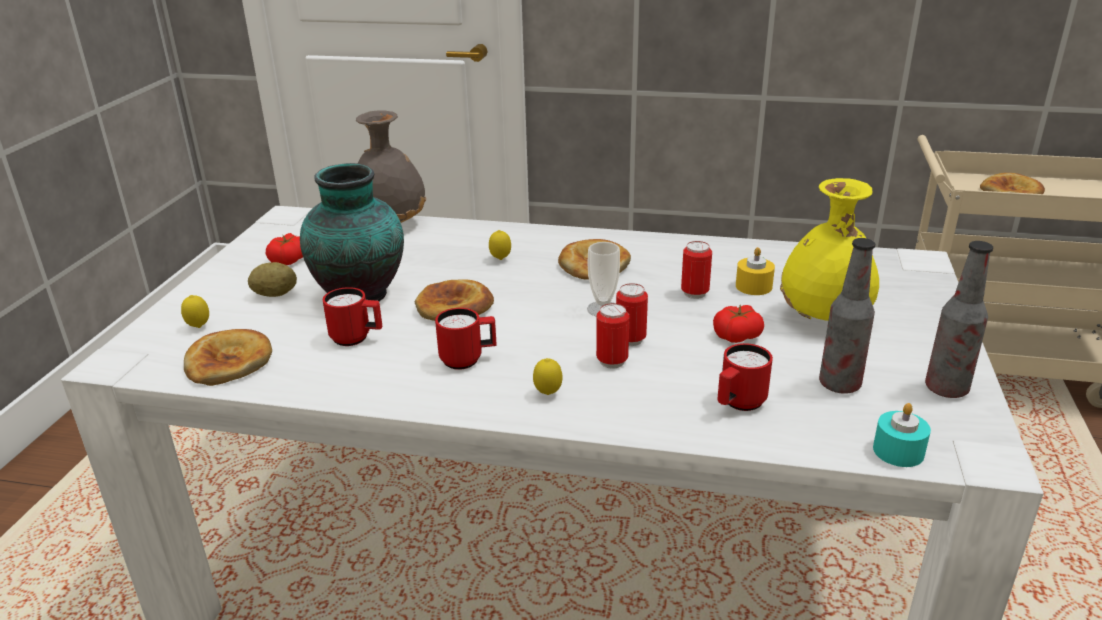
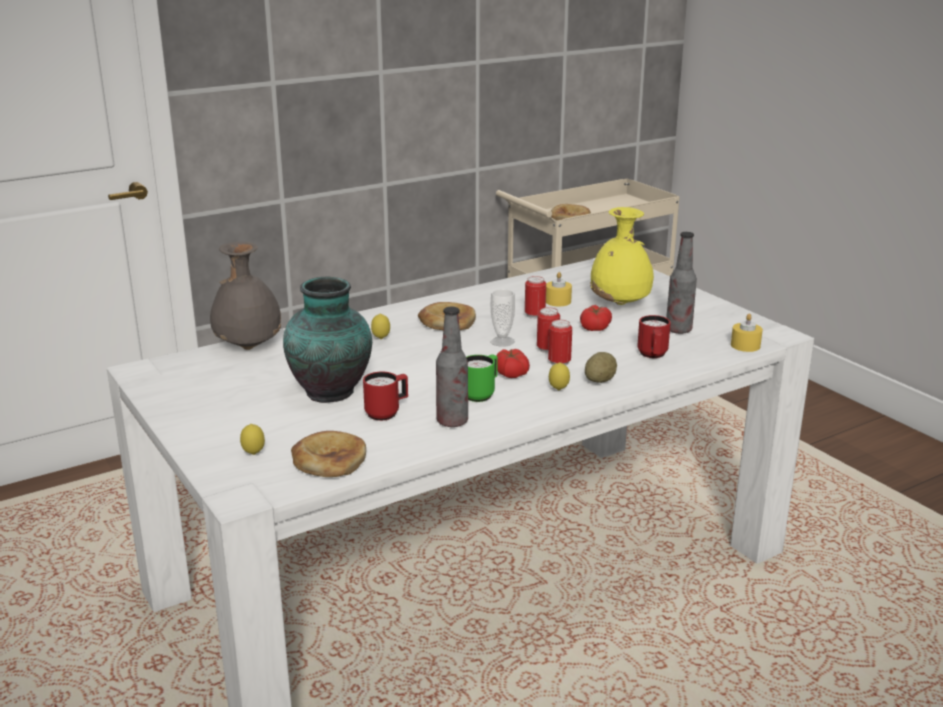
camera: 45 degrees left, 5 degrees down
(275, 294) = (264, 415): potato -> potato (599, 380)
(289, 260) = (219, 394): tomato -> tomato (511, 373)
(454, 307) = (410, 373): bread -> none
(468, 360) = (481, 394): red mug -> green mug
(898, 451) = (745, 345): turquoise candle -> yellow candle
(946, 389) = (721, 314): bottle -> bottle (452, 422)

